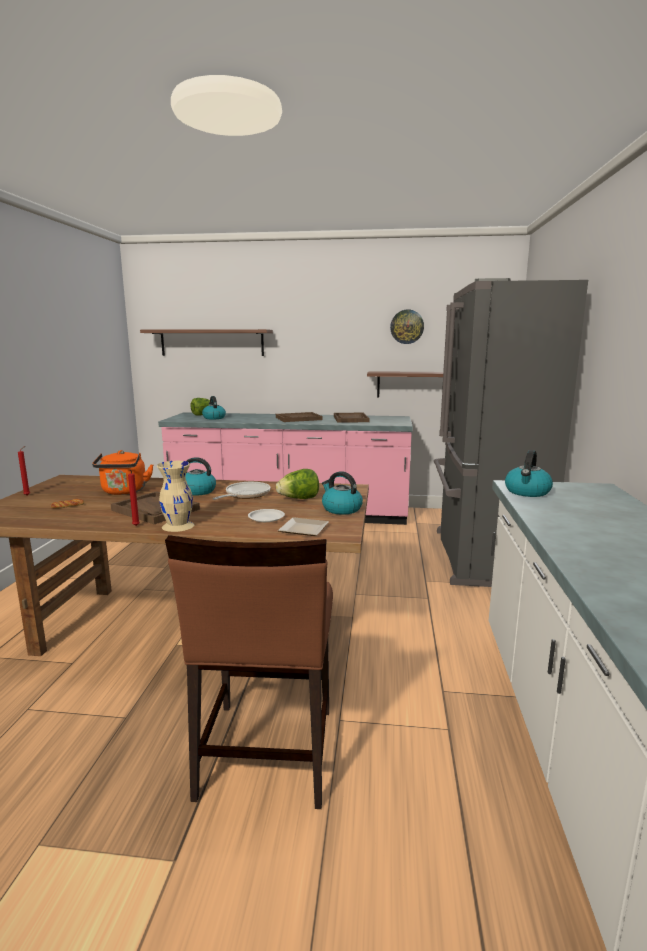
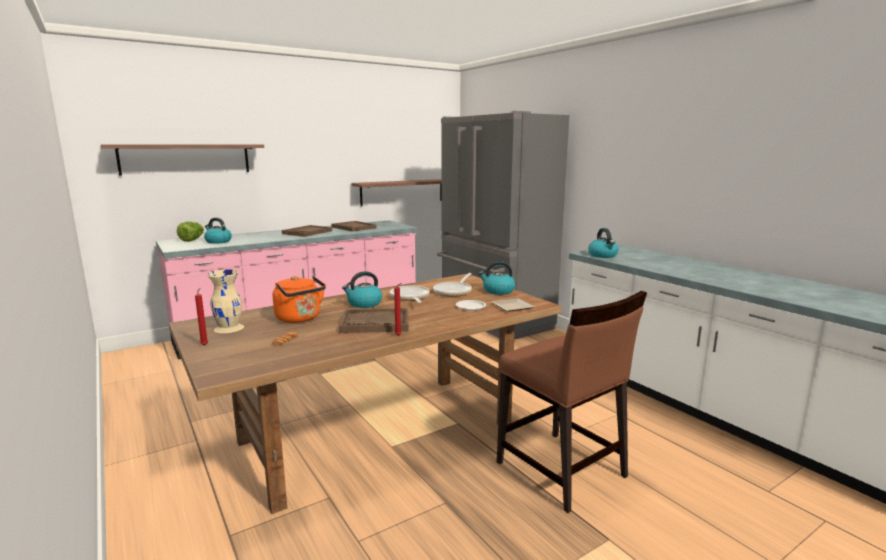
camera: 40 degrees left, 0 degrees up
(178, 526) = (429, 327): beige vase -> beige vase (229, 328)
(299, 499) = (454, 291): lettuce -> frying pan
(407, 327) = (380, 142): wall clock -> none

